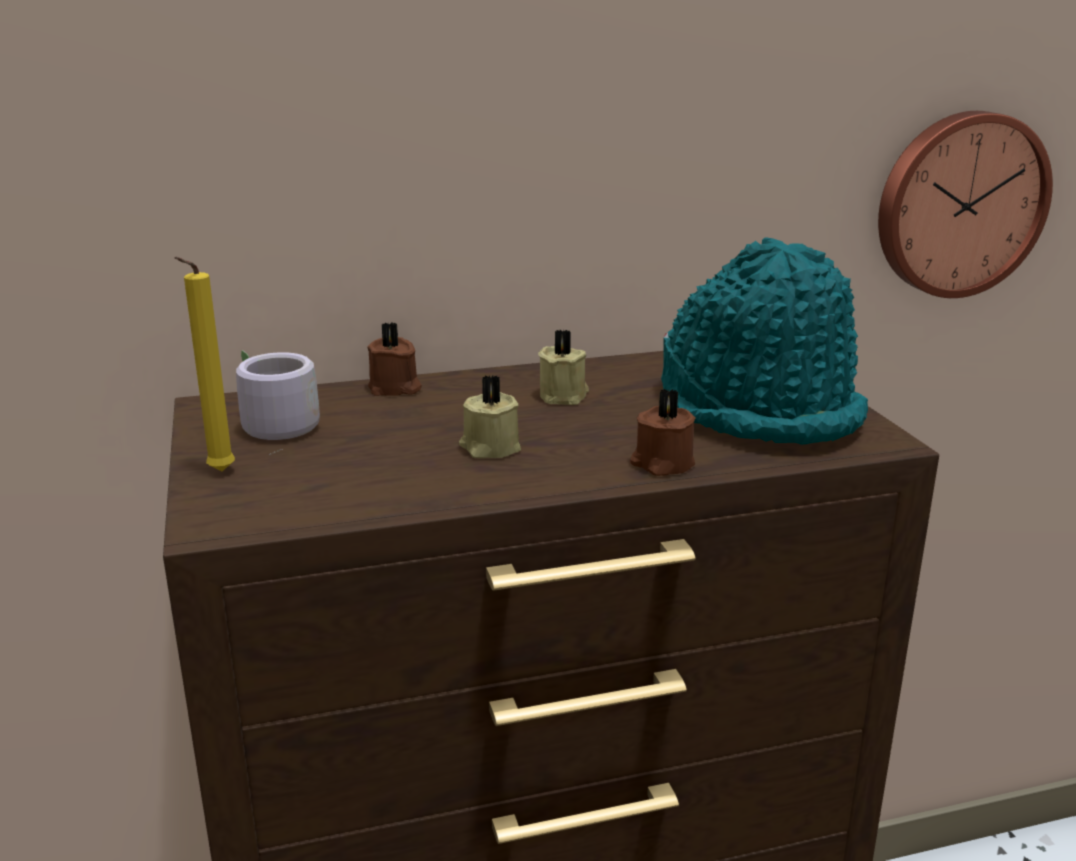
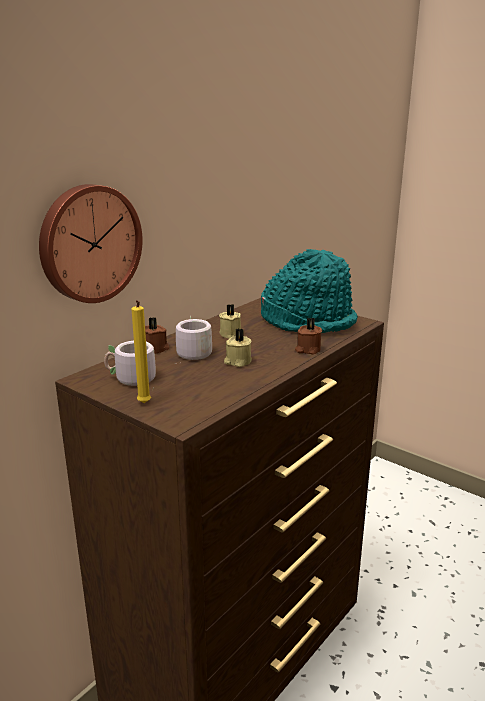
camera: 35 degrees left, 0 degrees up
(441, 409) = (191, 352): none -> grey mug
(958, 204) = (316, 223): wall clock -> wall clock (89, 243)

